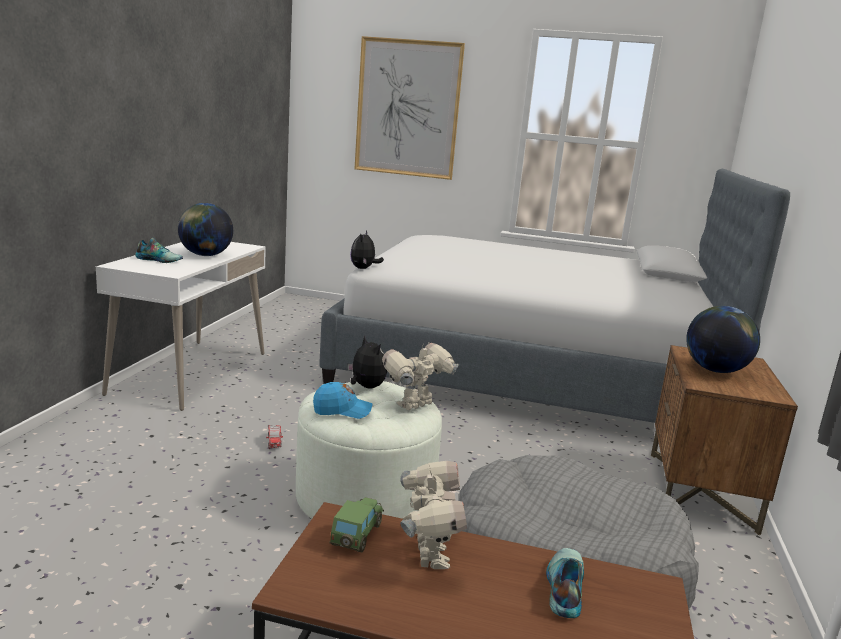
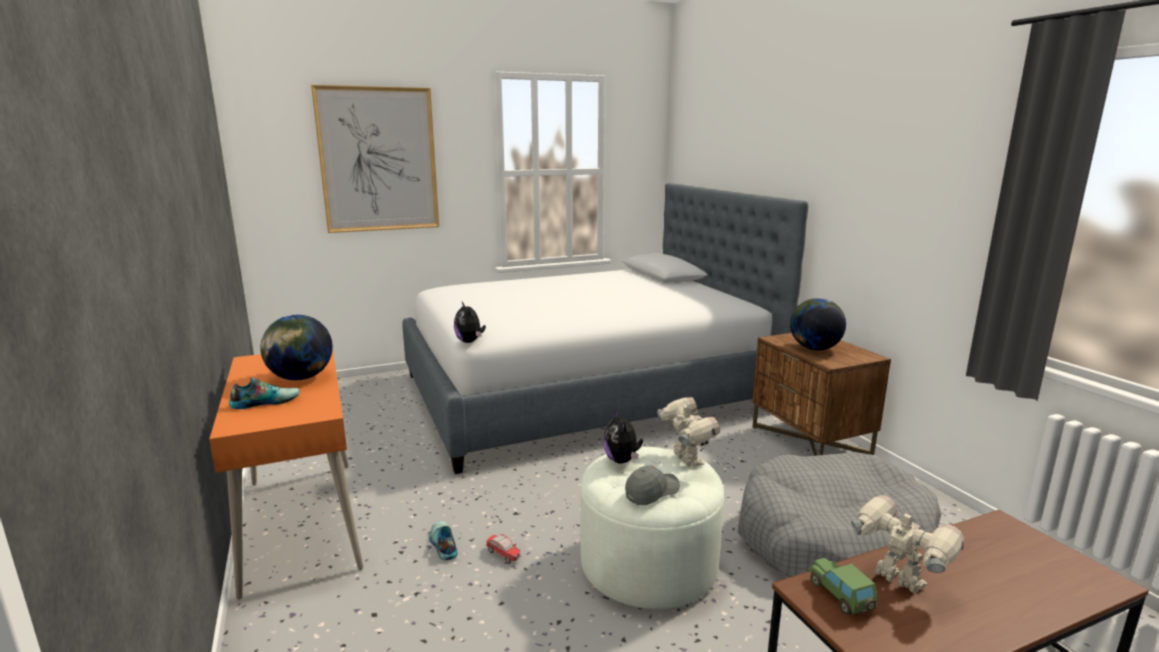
camera: 35 degrees left, 0 degrees up
(190, 373) = (301, 522): white desk -> orange desk
(342, 411) = (651, 492): blue cap -> grey cap
(366, 387) = (622, 460): plush toy -> plush toy turned 120 degrees counterclockwise
(416, 406) = (686, 460): toy robot -> toy robot turned 150 degrees clockwise
(563, 587) = (981, 554): shoe -> shoe (442, 544)

